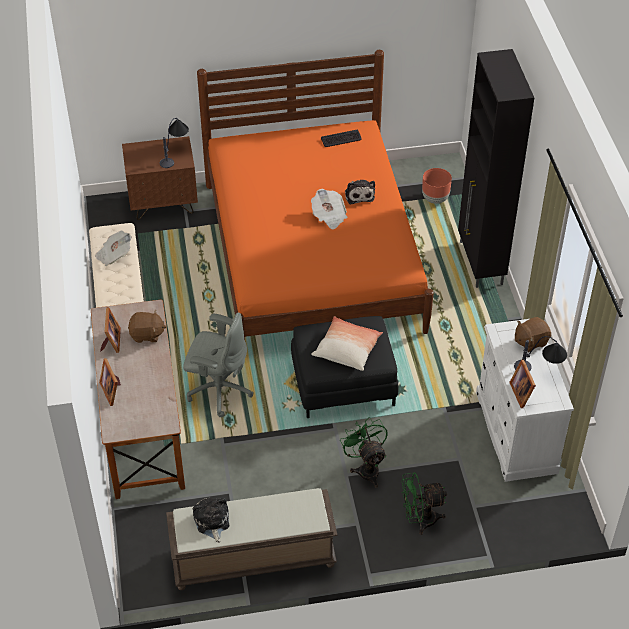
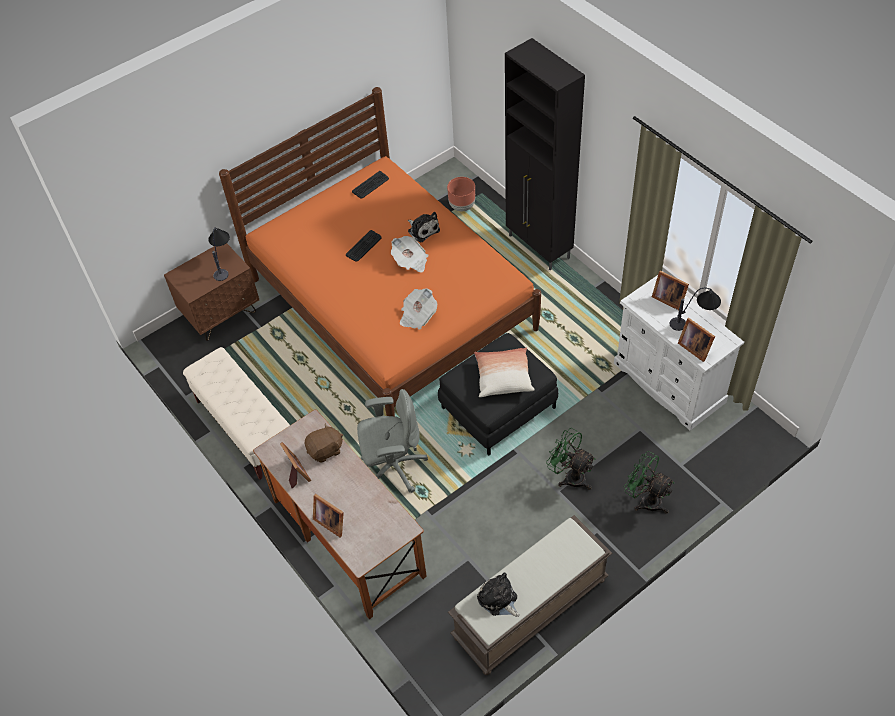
camera: 25 degrees left, 5 degrees up
(114, 255) = (226, 386): newspaper -> newspaper (417, 316)
(298, 187) = (364, 246): none -> keyboard
(420, 520) = (645, 499): green fan -> green fan turned 75 degrees clockwise
(530, 341) = (668, 298): brown plush toy -> picture frame

